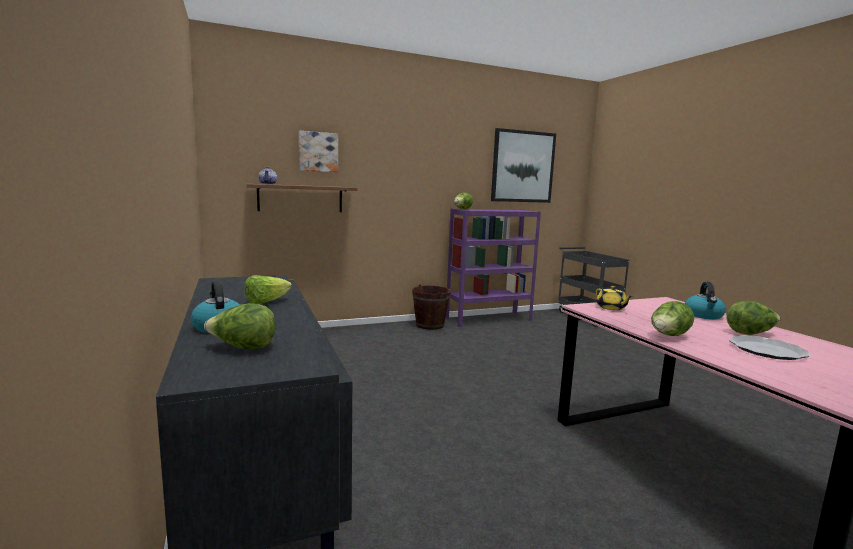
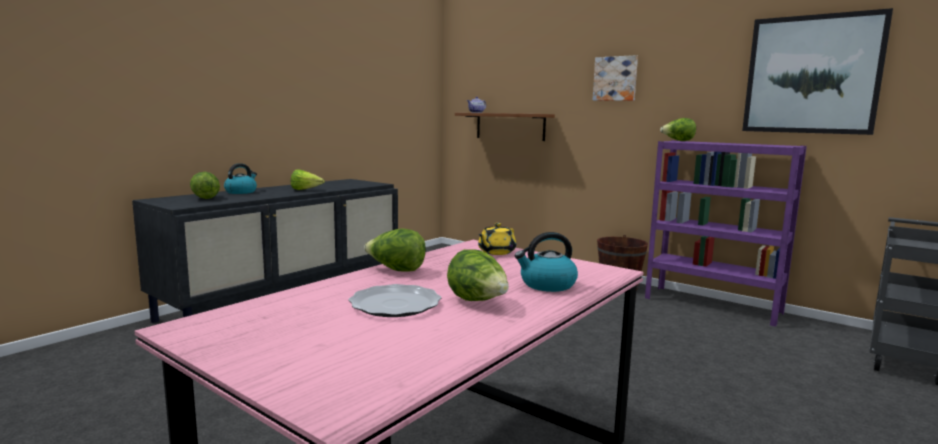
camera: 60 degrees right, 0 degrees up
(318, 152) = (526, 79): picture -> picture (615, 78)

